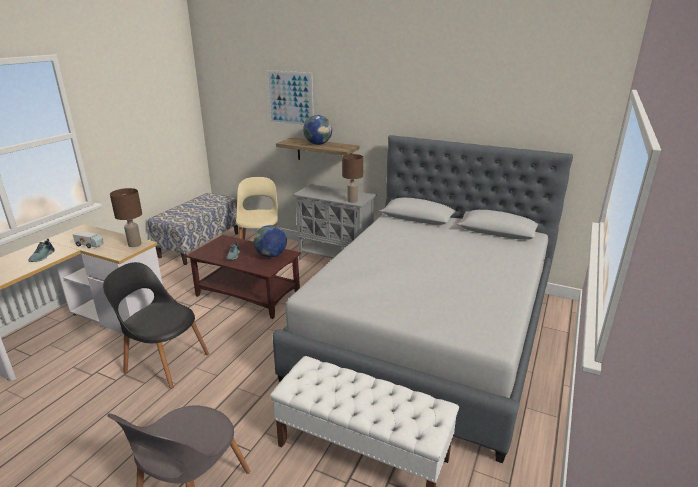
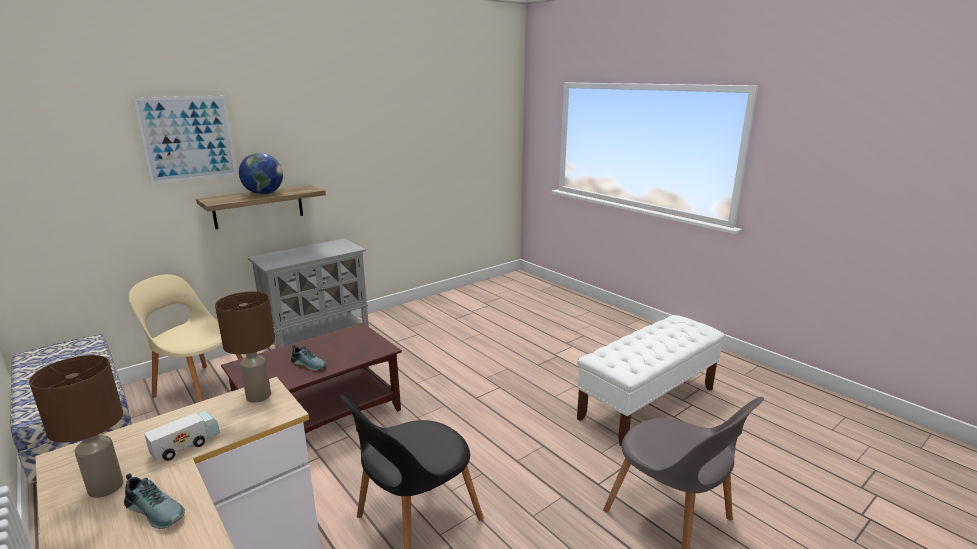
camera: 65 degrees left, 5 degrees down
(271, 255) = (346, 340): globe -> none
(352, 201) = (345, 249): brown table lamp -> brown table lamp (107, 487)
(428, 334) = (512, 332): grey bed -> none

